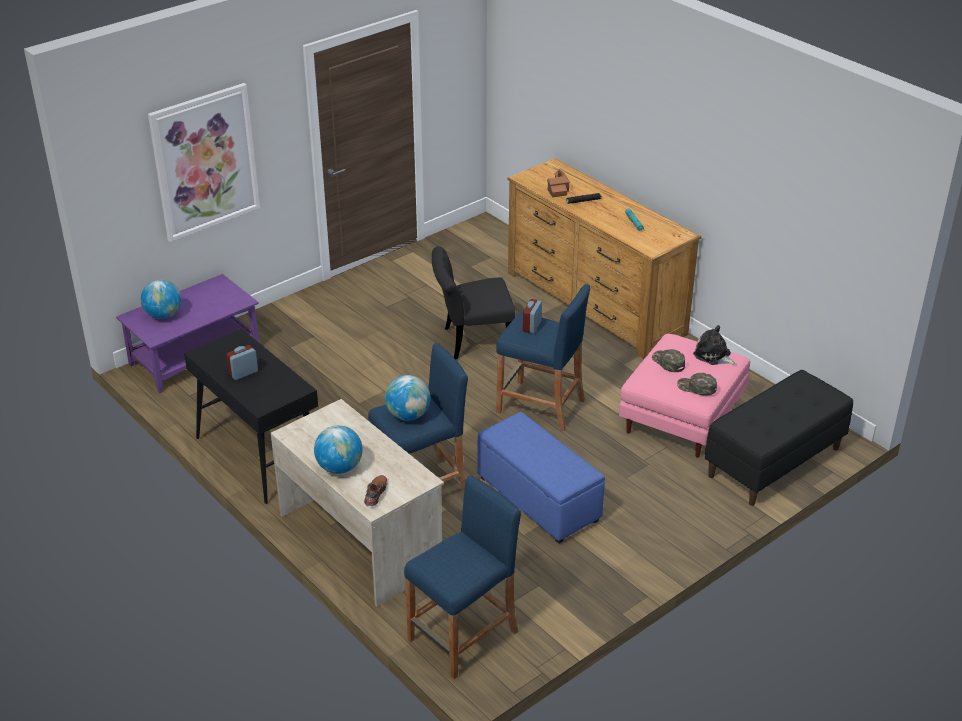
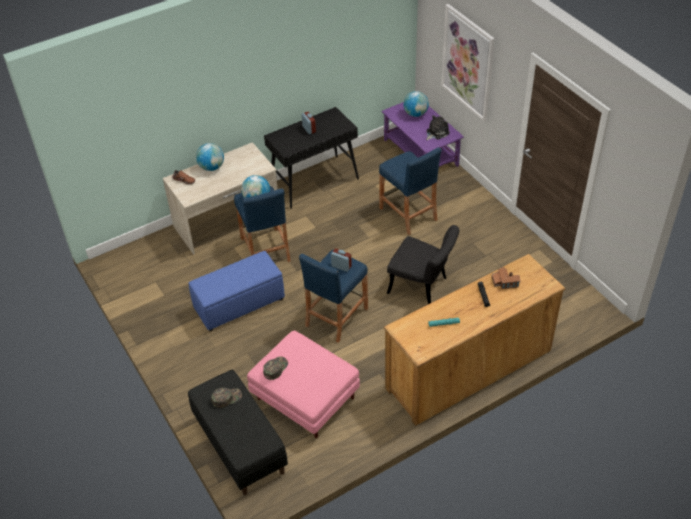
camera: 100 degrees right, 10 degrees up
(464, 636) = (138, 259): blue stool -> blue stool (408, 214)
(471, 341) = (422, 286): black chair -> black chair turned 120 degrees clockwise
(668, 362) = (310, 357): green cap -> green cap (226, 398)
(713, 355) = (314, 389): plush toy -> plush toy (436, 132)

